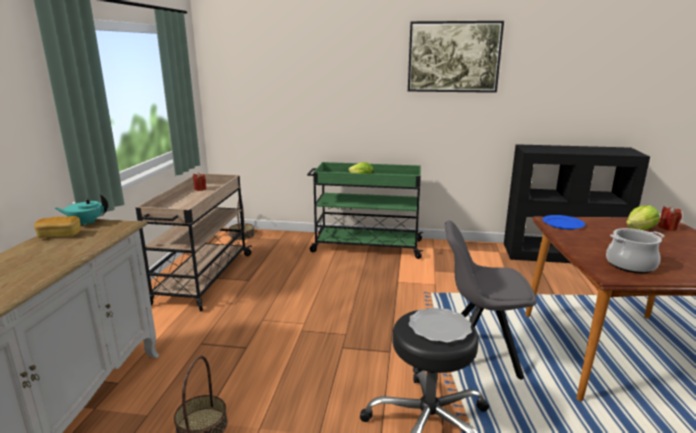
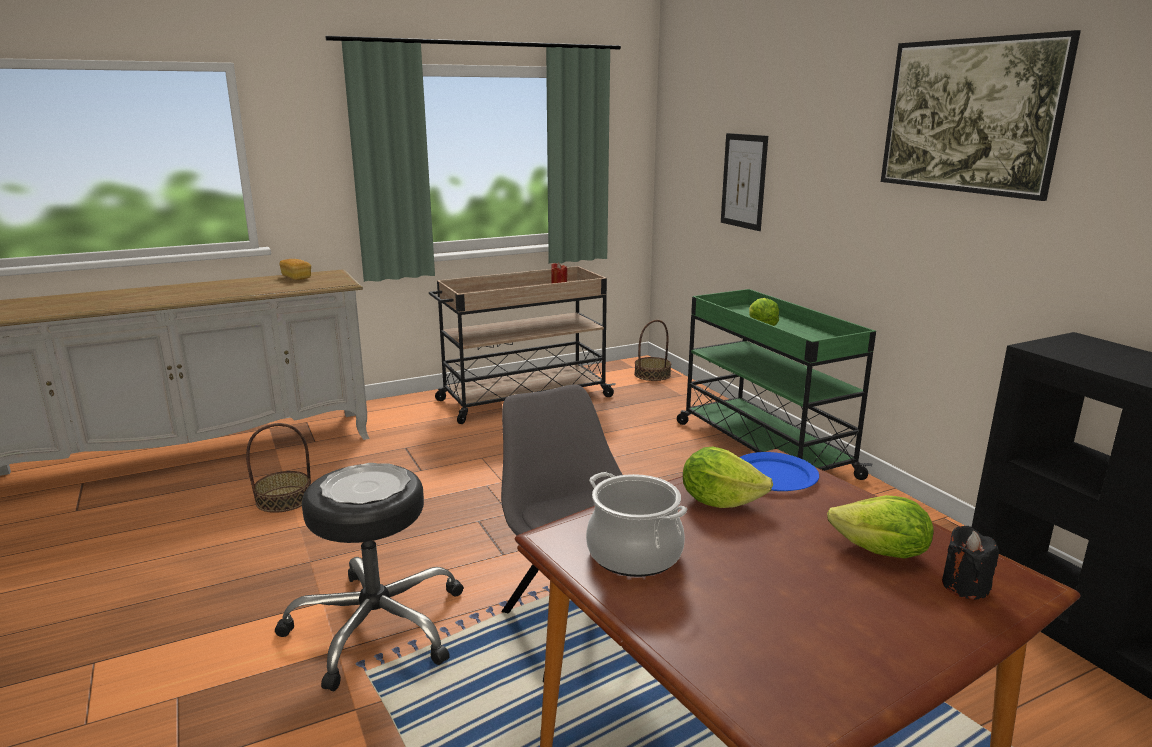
camera: 55 degrees right, 0 degrees up
(85, 223) = (332, 274): turquoise teapot -> none
(299, 99) = (744, 181): none -> picture
(583, 238) = (719, 501): none -> lettuce
(667, 228) = (965, 586): red candle -> black candle

